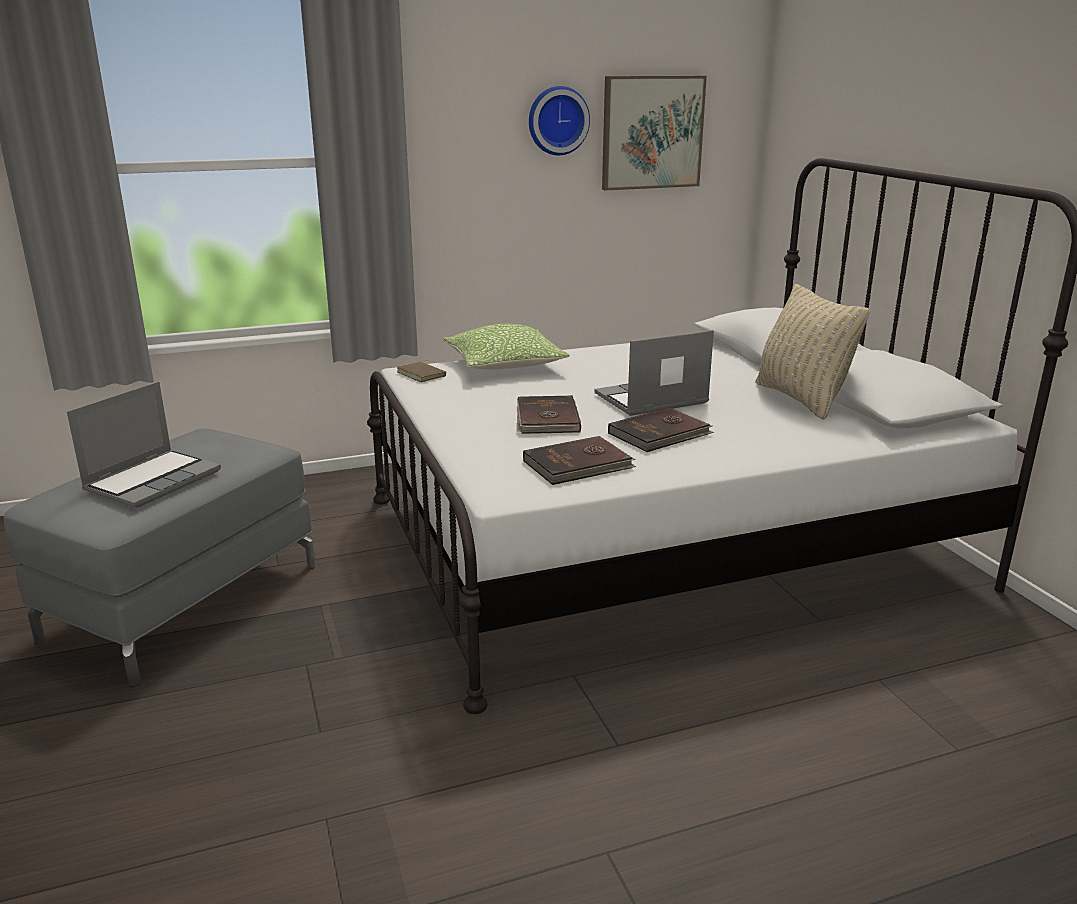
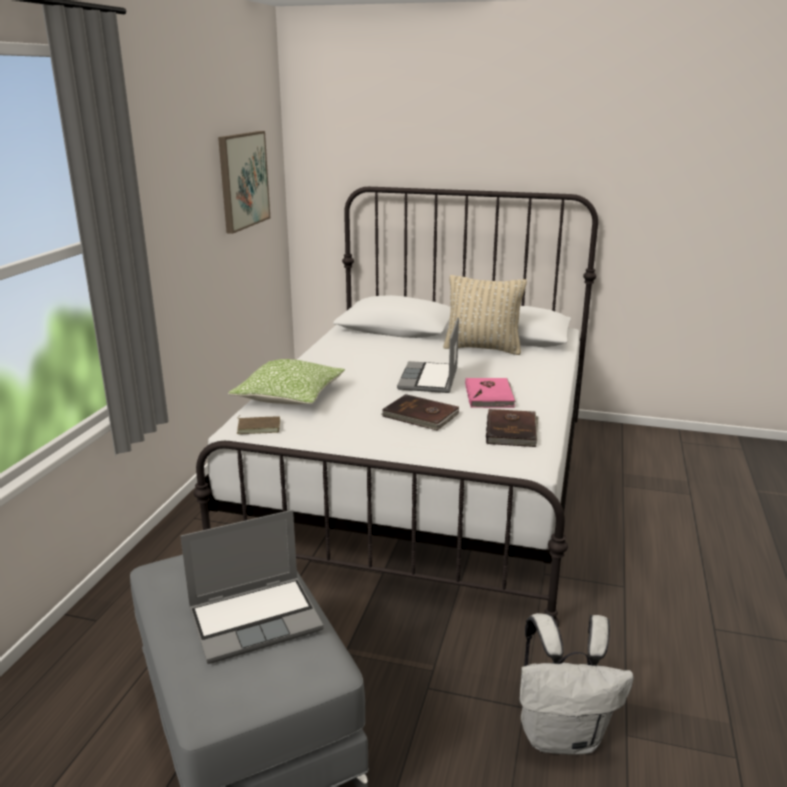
camera: 55 degrees left, 0 degrees up
(153, 480) = (256, 619): laptop -> laptop turned 90 degrees clockwise
(294, 770) = (562, 735): none -> white backpack
(557, 120) = (200, 179): wall clock -> none
(660, 434) = (490, 395): brown book -> pink book

